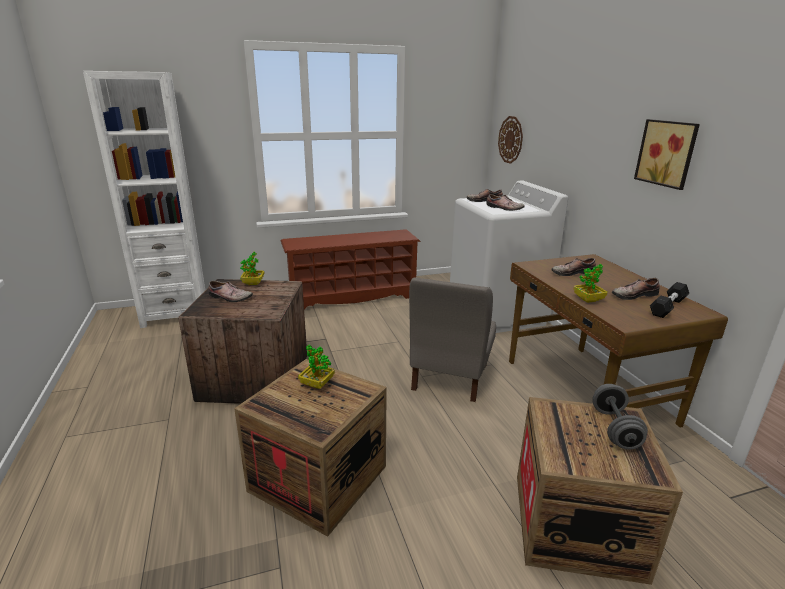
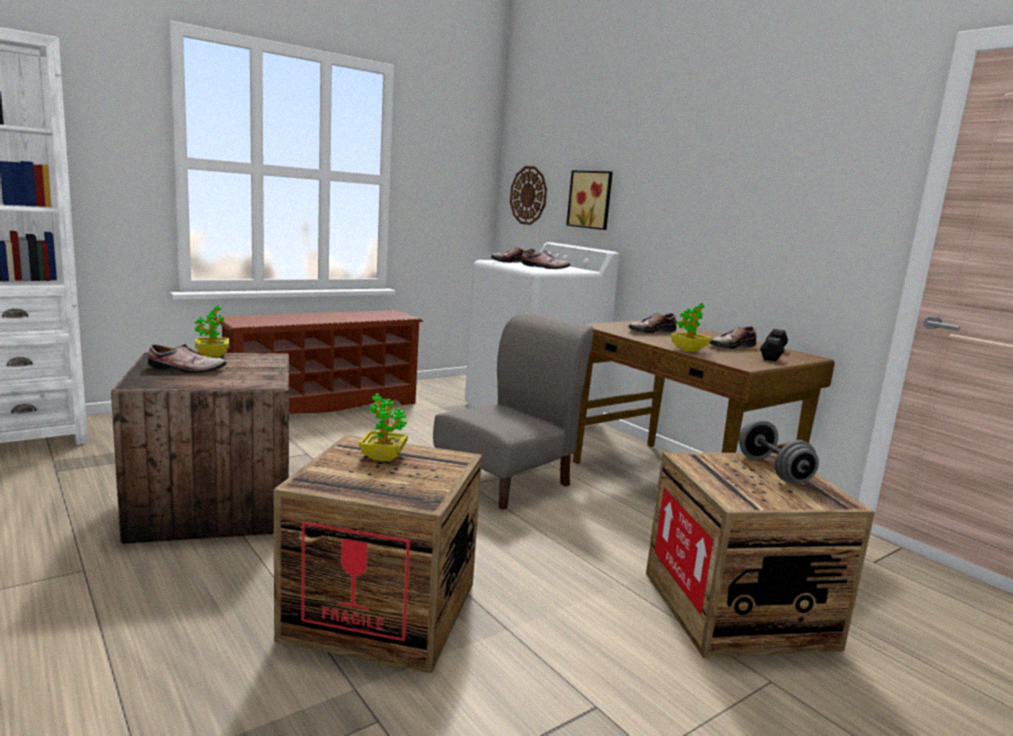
camera: 20 degrees left, 10 degrees down
(449, 376) = (507, 482): grey chair -> grey chair turned 135 degrees counterclockwise
(667, 153) = (742, 189): picture -> picture (591, 199)

